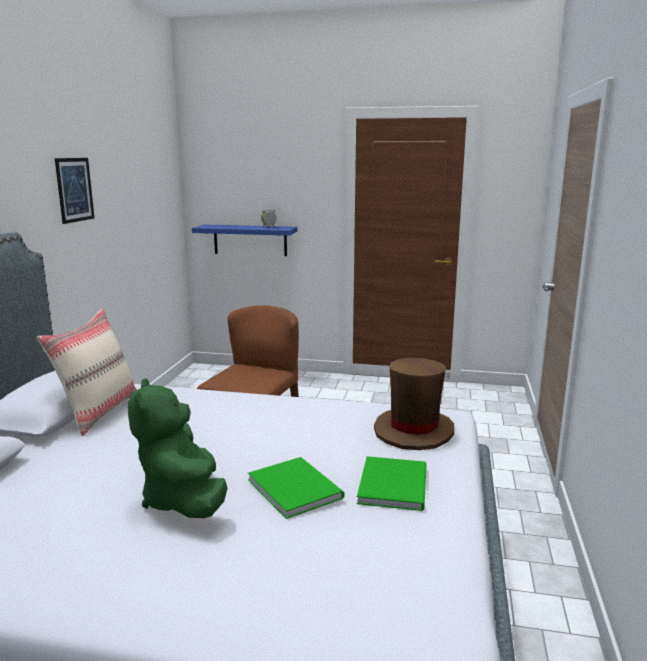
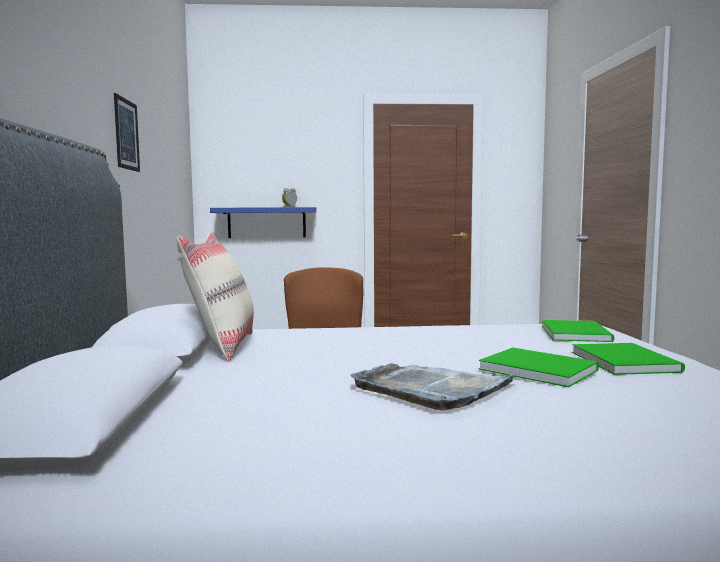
camera: 15 degrees left, 10 degrees down
(184, 500) = (432, 389): green plush toy -> grey tray
(414, 431) = (577, 333): brown hat -> green book

